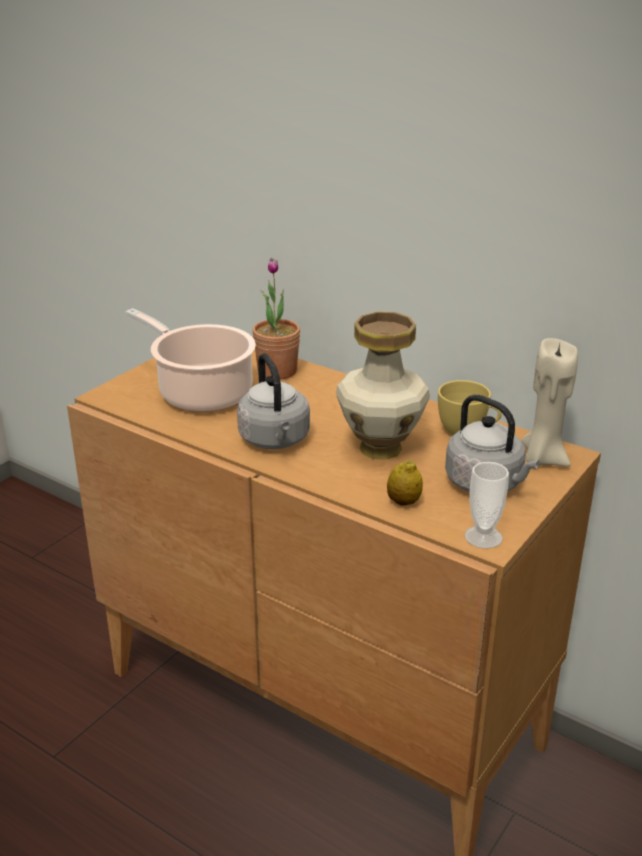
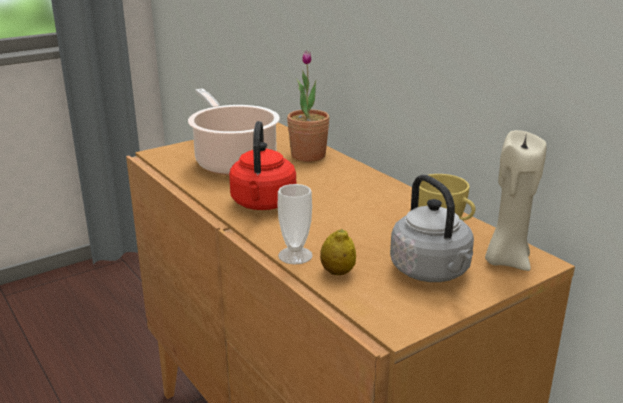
camera: 20 degrees right, 5 degrees down
(275, 440) = (263, 204): grey kettle -> red kettle
(382, 448) = (352, 225): vase -> none
(483, 537) = (393, 319): cup -> cup (295, 255)

